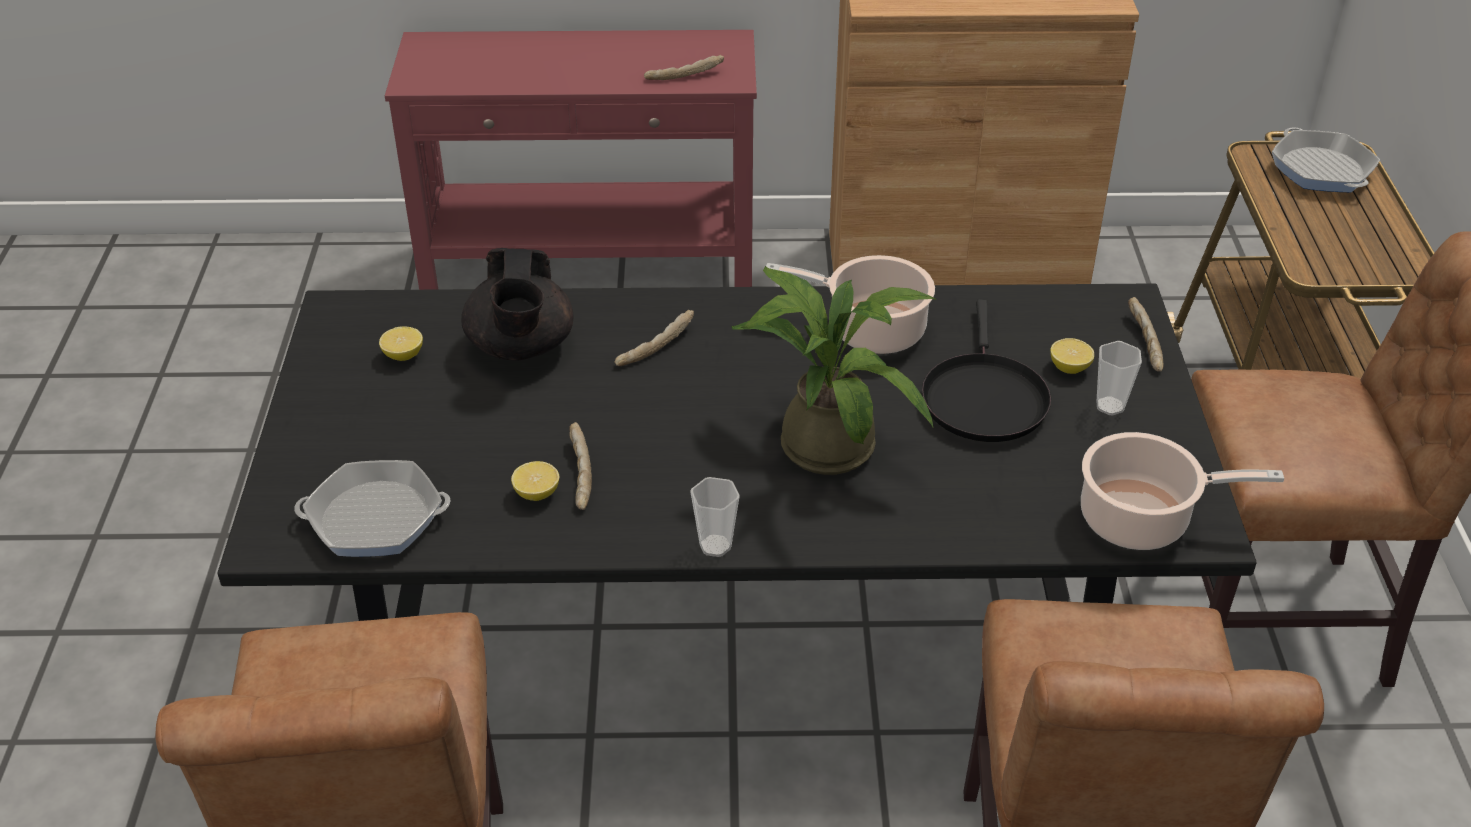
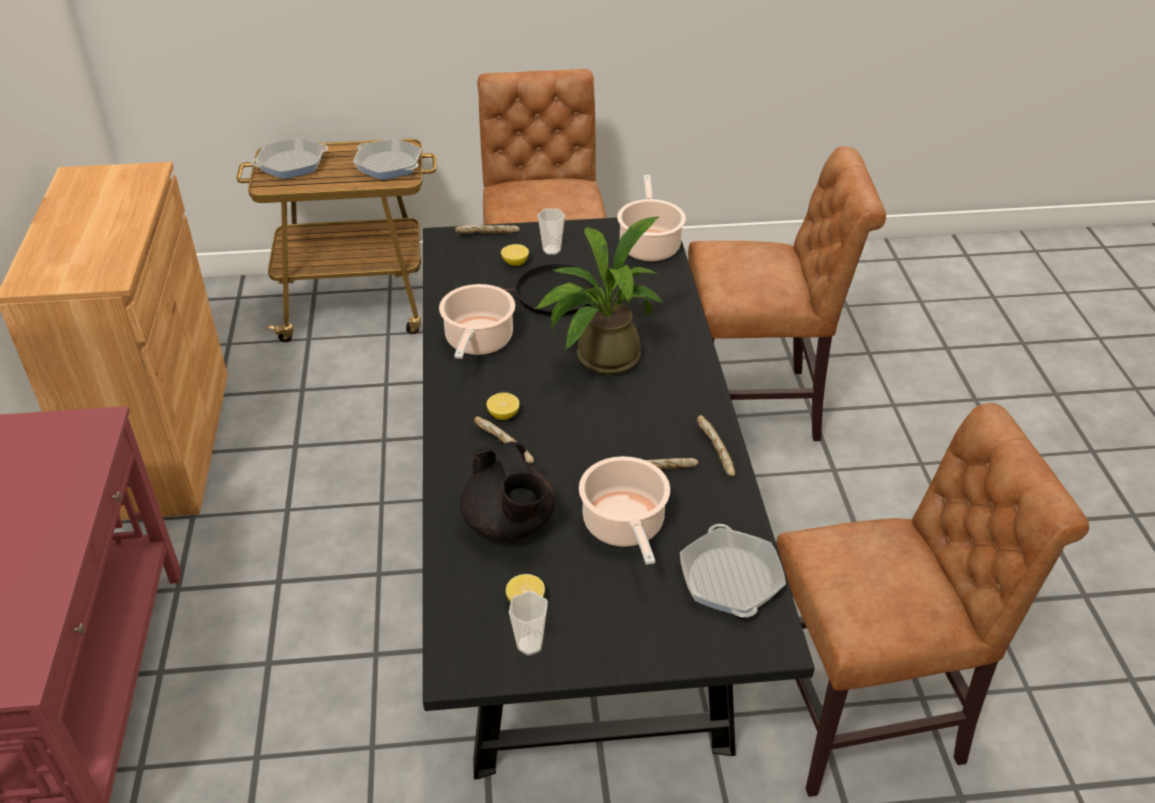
camera: 95 degrees left, 0 degrees up
(490, 436) = (624, 526): none -> cooking pot
(521, 347) = (509, 524): black teapot -> black teapot turned 75 degrees clockwise
(537, 493) = (683, 491): lemon -> lemon (503, 415)
(684, 75) = (77, 455): bread -> bread (714, 452)
(715, 546) = (713, 401): cup -> cup (530, 645)
(1348, 254) = (388, 165): none -> frying pan

